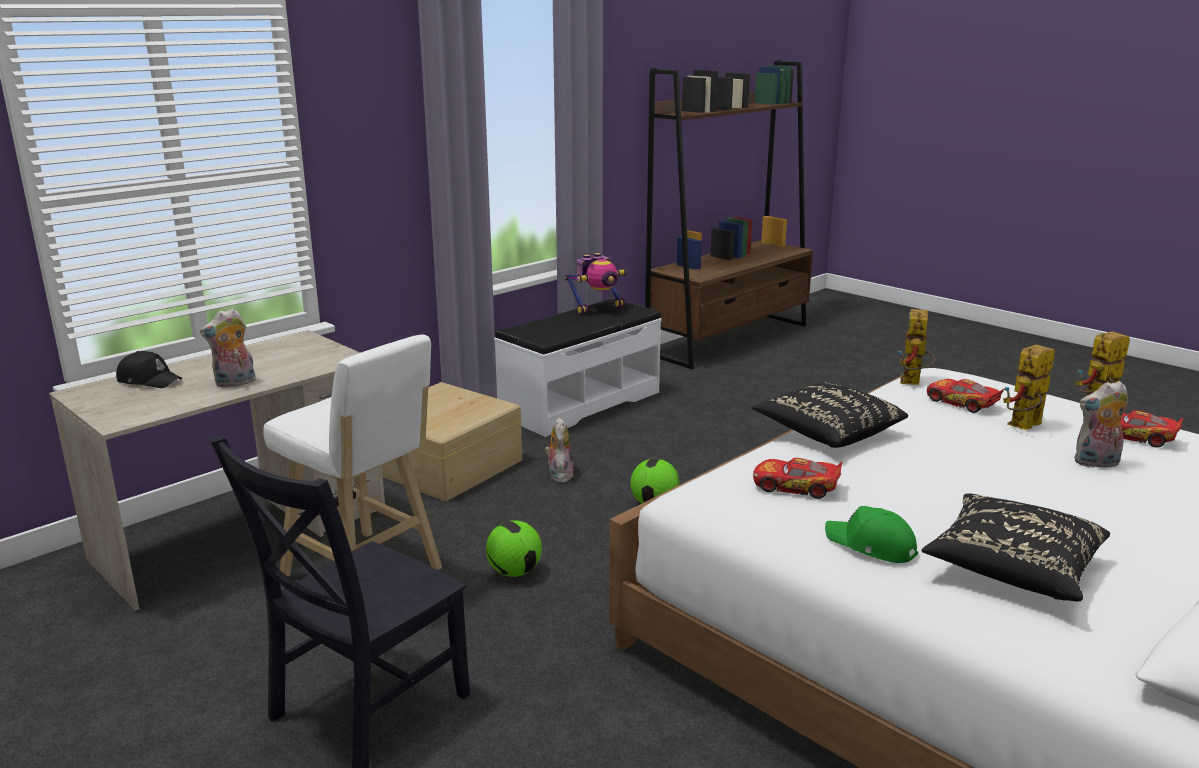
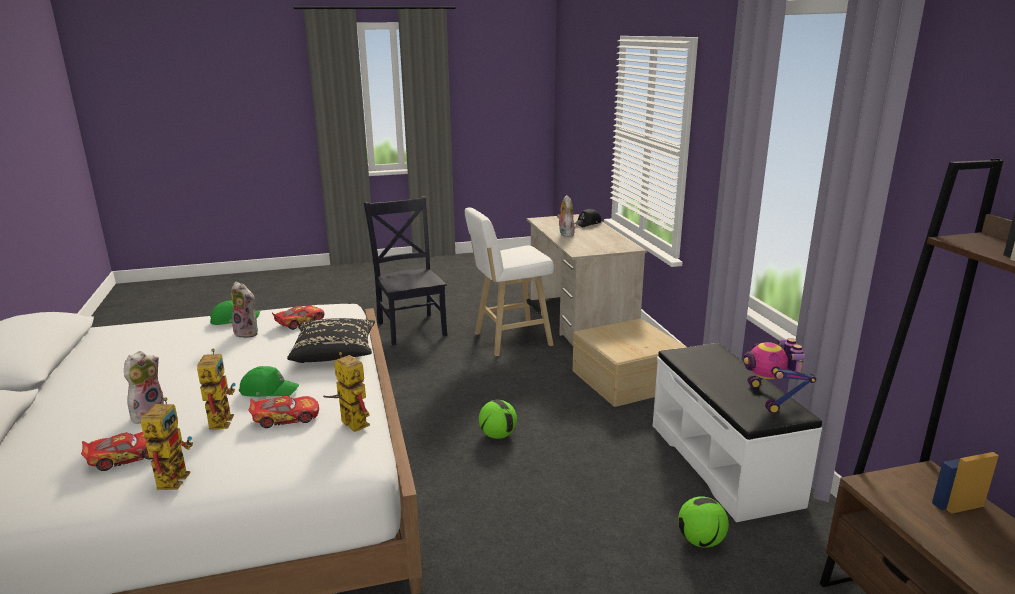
camera: 120 degrees right, 0 degrees up
(514, 572) = (470, 372): football -> football (701, 541)
(559, 475) = (576, 413): plush toy -> plush toy (248, 333)
(948, 429) = (269, 390): none -> green cap
(1012, 568) = (164, 337): black pillow -> none

